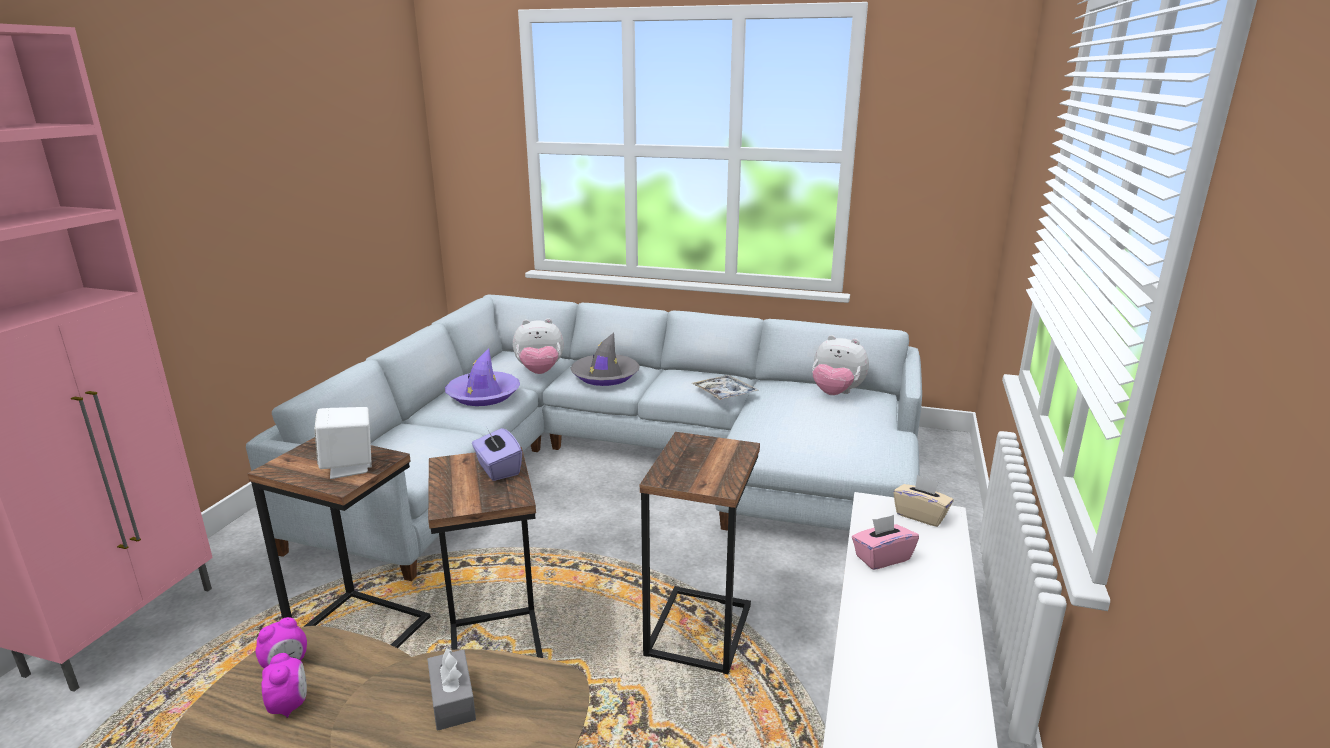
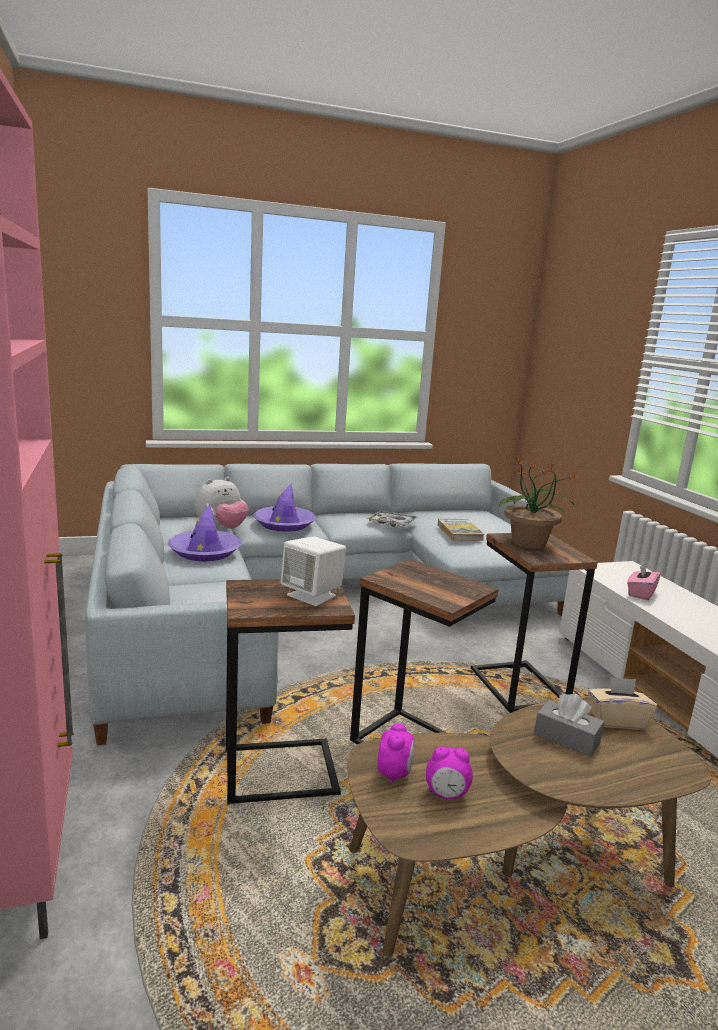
camera: 35 degrees left, 5 degrees down
(289, 705) = (446, 794): alarm clock -> alarm clock turned 150 degrees clockwise
(498, 469) = (427, 574): purple tissue box -> none
(605, 376) = (284, 524): grey hat -> purple hat
(698, 455) = (529, 543): none -> potted plant
(784, 419) = (459, 532): none -> book
(836, 393) = (461, 514): plush toy -> none
(921, 515) = (621, 569): beige tissue box -> beige tissue box (616, 720)

